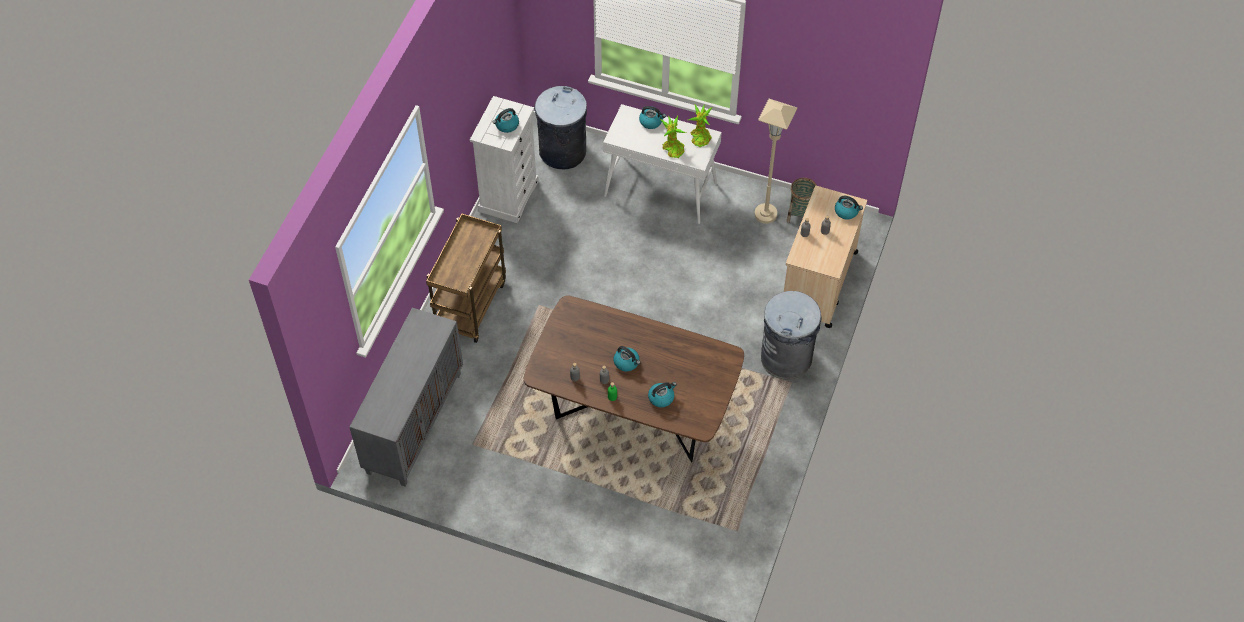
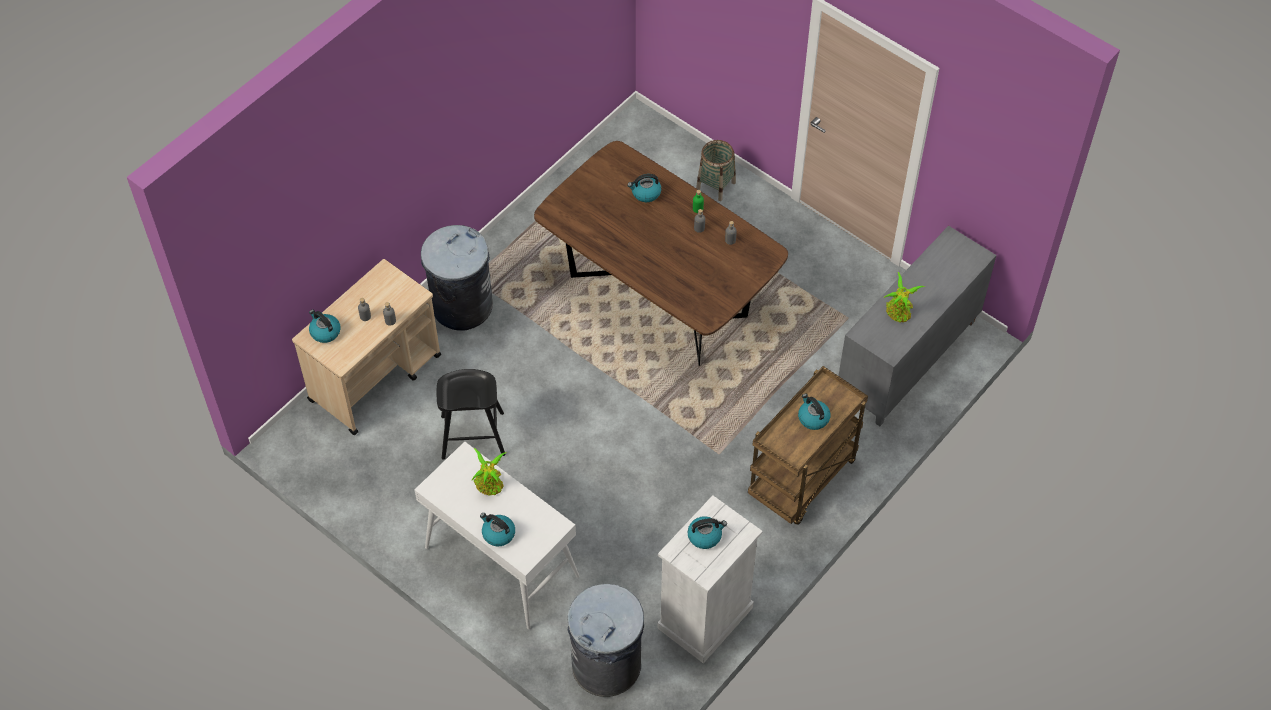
camera: 160 degrees left, 0 degrees up
(627, 362) = (666, 239): kettle -> kettle (813, 418)
(700, 137) = (446, 490): potted plant -> potted plant (899, 313)
(724, 264) = (472, 435): none -> black stool
(765, 214) = (387, 484): beige floor lamp -> none
(800, 214) = (345, 470): basket -> basket (716, 185)

